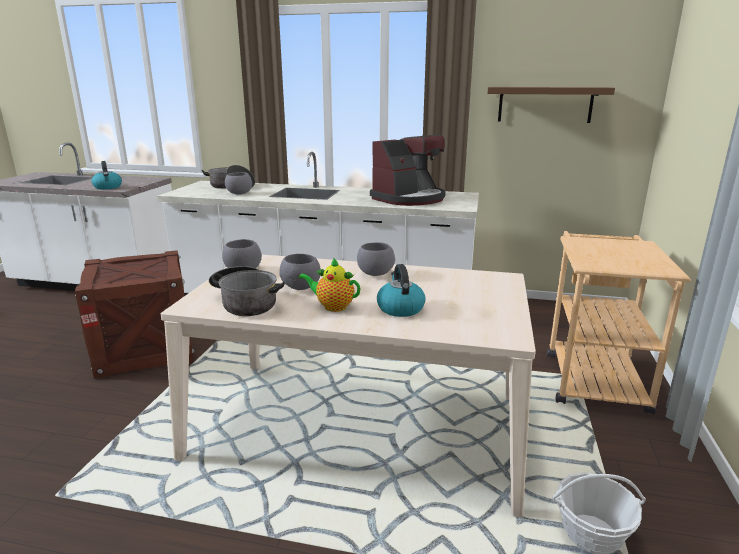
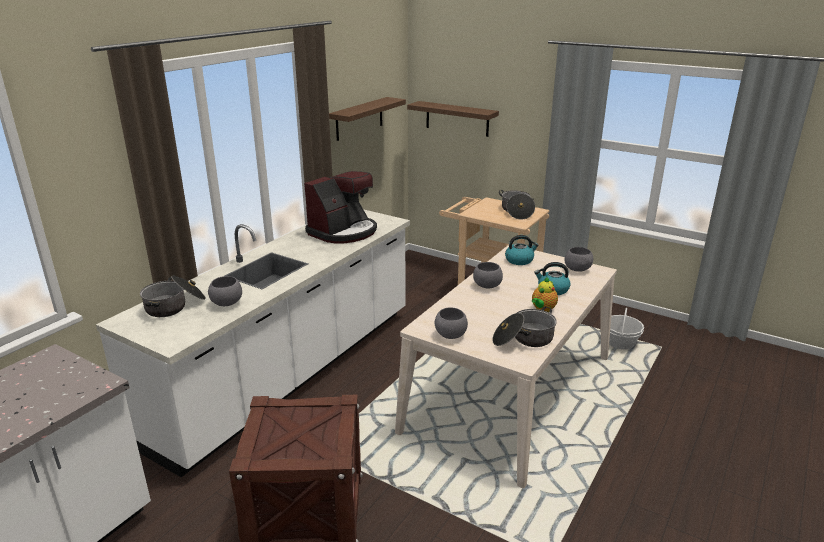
camera: 70 degrees left, 5 degrees up
(108, 187) = (69, 396): kettle -> kettle (519, 260)
(300, 288) = (502, 316): grey bowl -> grey bowl (577, 270)
(409, 199) = (343, 232): coffee machine -> coffee machine turned 60 degrees clockwise
(633, 259) = (516, 211): none -> cooking pot
(685, 124) = (457, 118): none -> brown shelf

